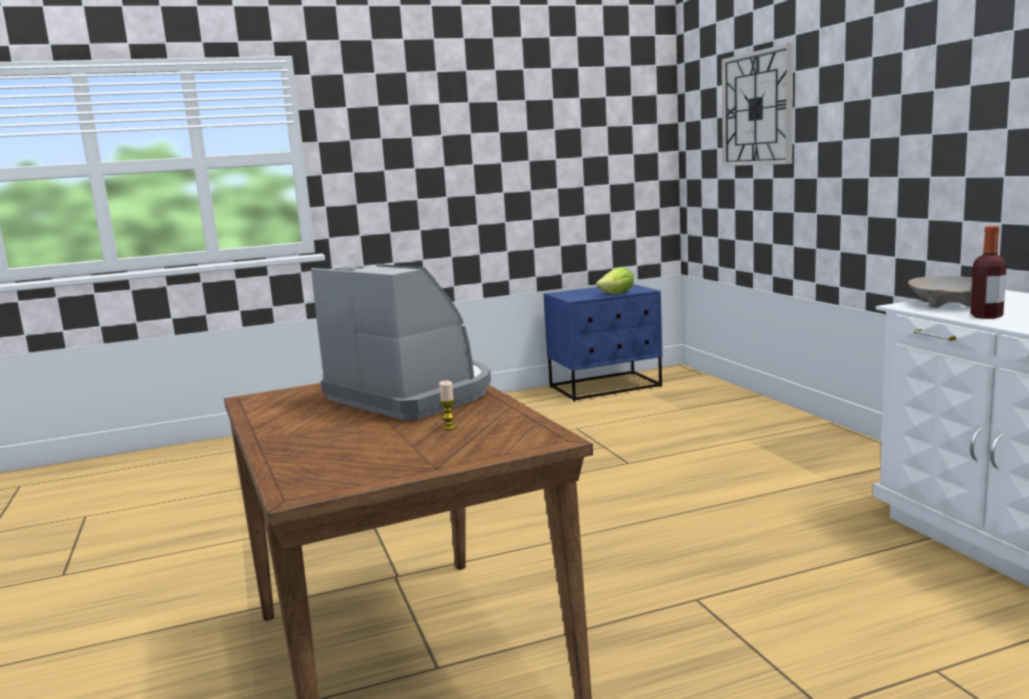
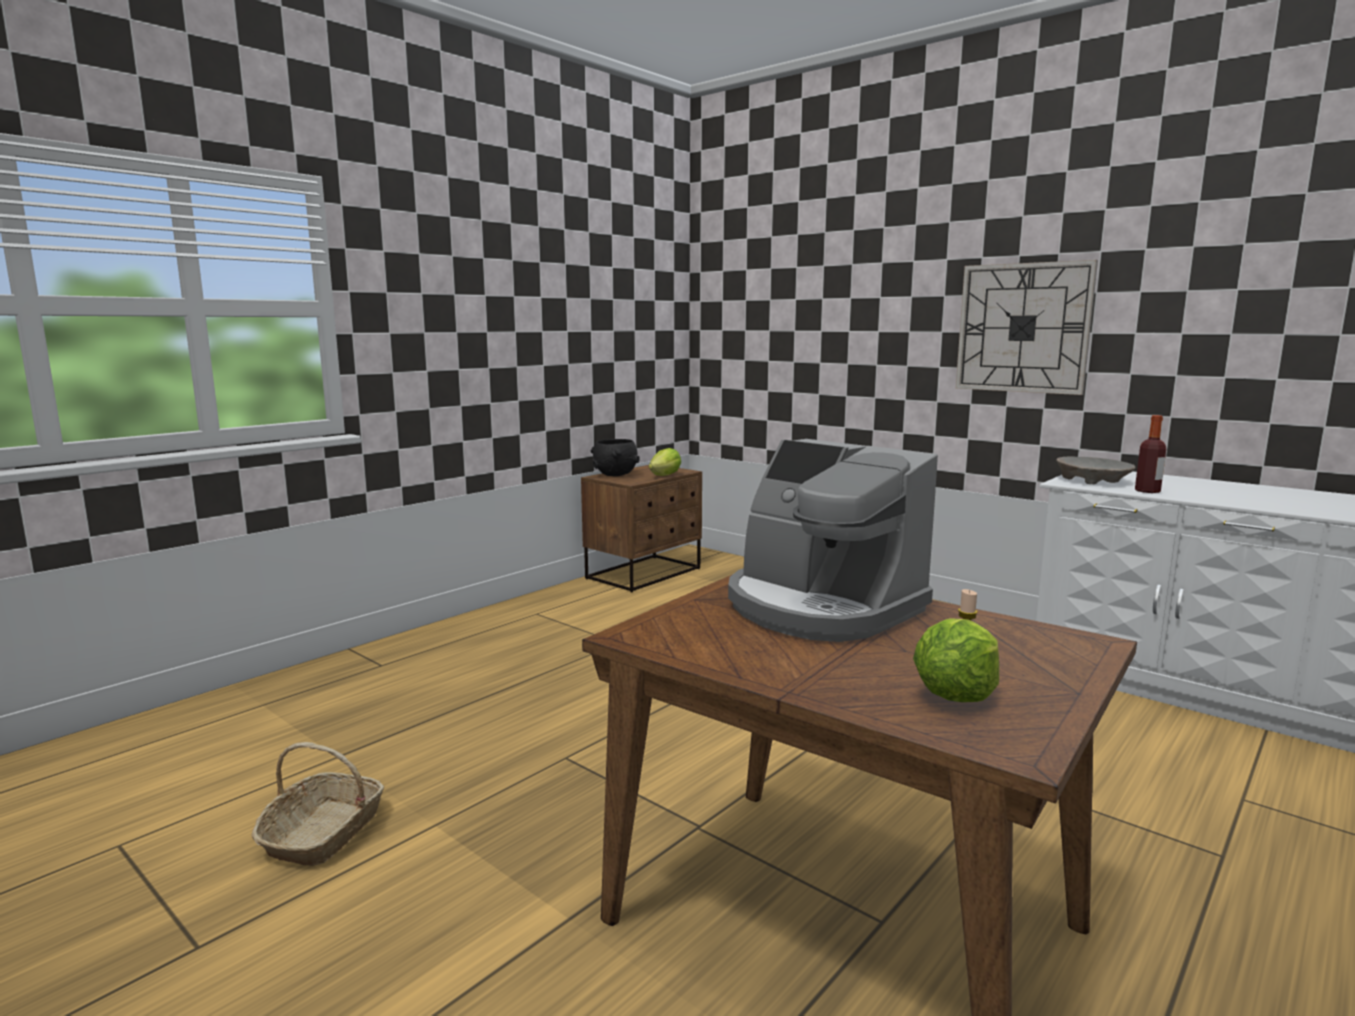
camera: 30 degrees left, 0 degrees up
(180, 531) = (323, 833): none -> basket
(351, 456) = (956, 694): none -> lettuce
(413, 394) = (820, 607): coffee machine -> coffee machine turned 150 degrees counterclockwise
(575, 292) = (616, 475): none -> black bowl
(606, 387) = (645, 574): blue nightstand -> brown nightstand
(757, 109) = (803, 295): wall clock -> wall clock (1023, 328)

